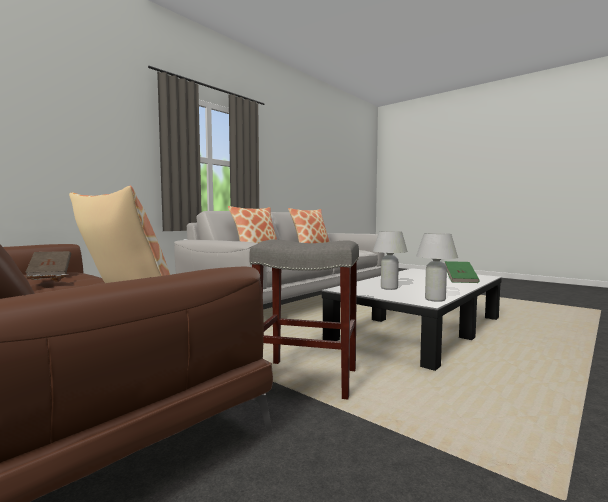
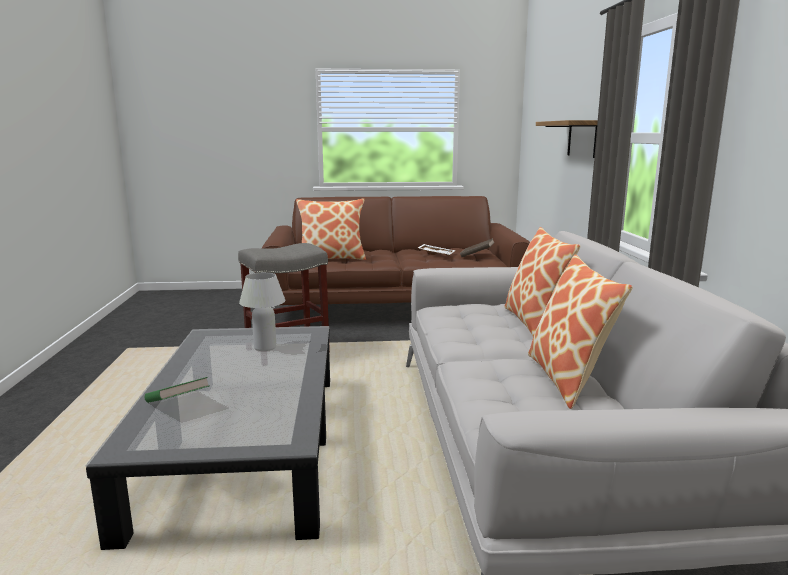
camera: 135 degrees right, 10 degrees up
(98, 147) = (582, 139): none -> shelf
(435, 299) = (199, 340): white table lamp -> none

